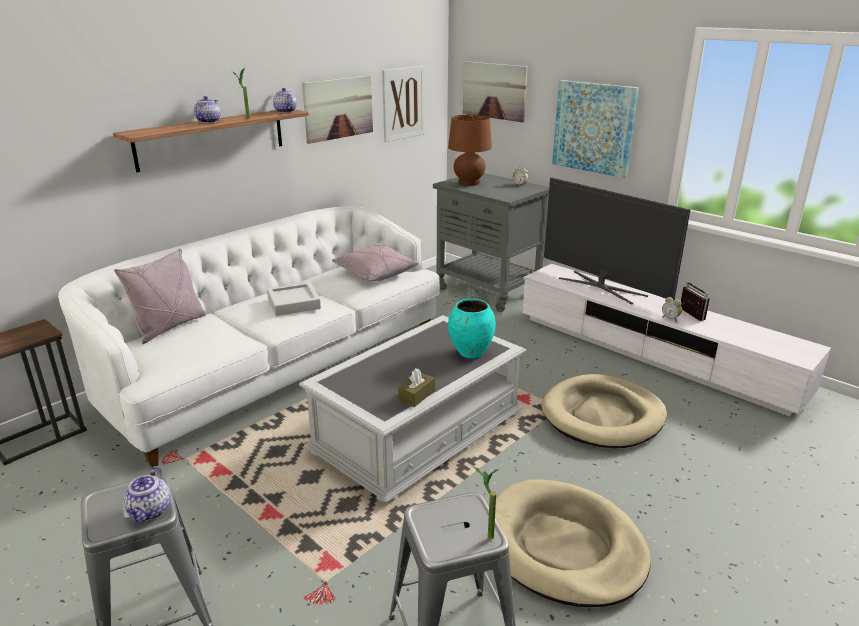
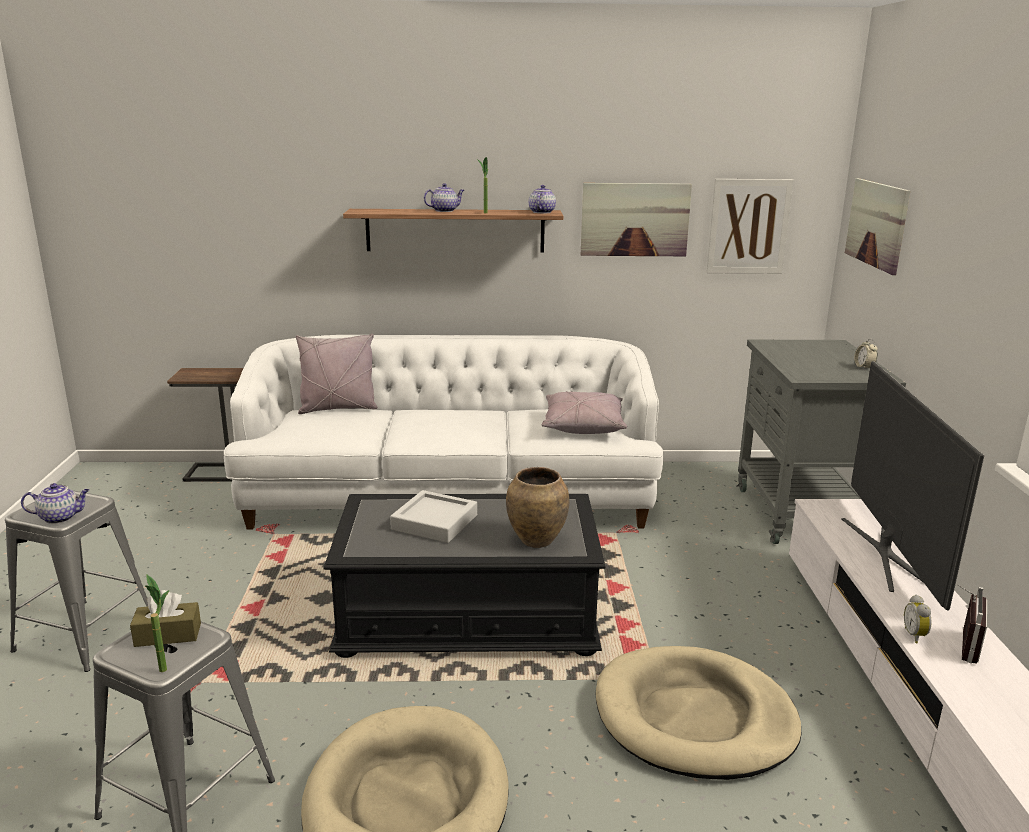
camera: 45 degrees right, 5 degrees down
(150, 511) = (60, 517): teapot -> teapot turned 150 degrees counterclockwise
(294, 303) = (455, 424): grey tray -> grey tray (434, 522)
(416, 396) = (408, 551): brown tissue box -> brown tissue box (168, 635)
(419, 431) = (469, 614): white coffee table -> black coffee table
(468, 183) = (796, 349): brown table lamp -> none
(471, 353) = (536, 541): turquoise vase -> brown vase
(594, 127) = (960, 296): picture -> none

